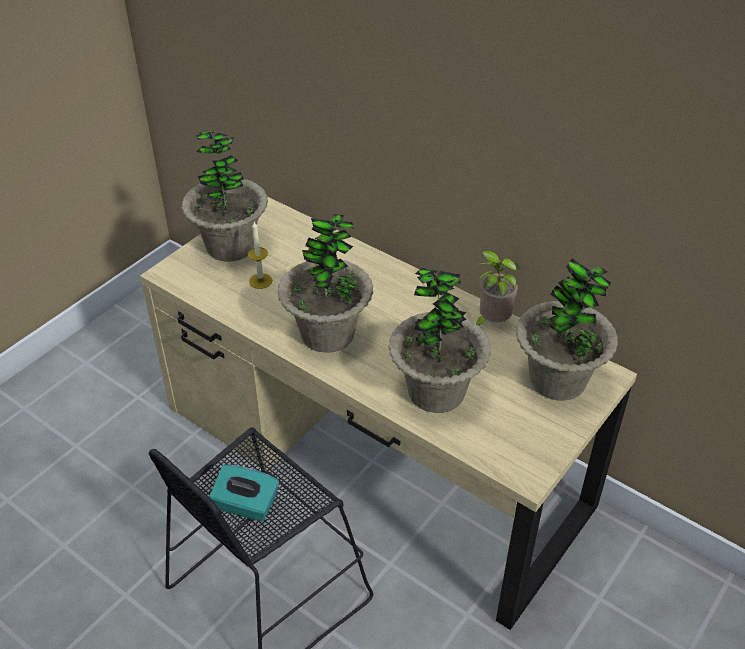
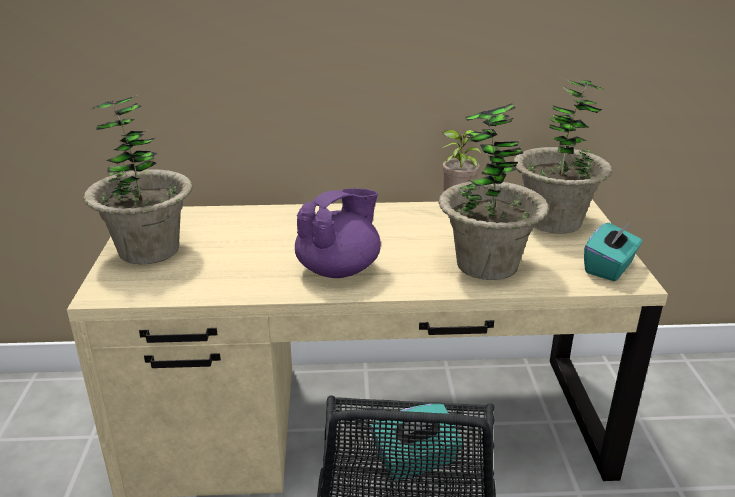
camera: 40 degrees left, 15 degrees down
(260, 281) = (218, 261): candle -> none
(327, 334) = (339, 269): potted plant -> purple teapot
(528, 452) = (609, 268): none -> turquoise tissue box

